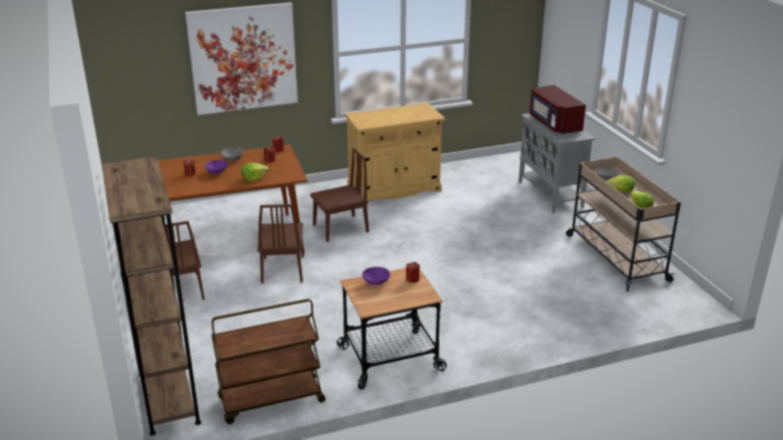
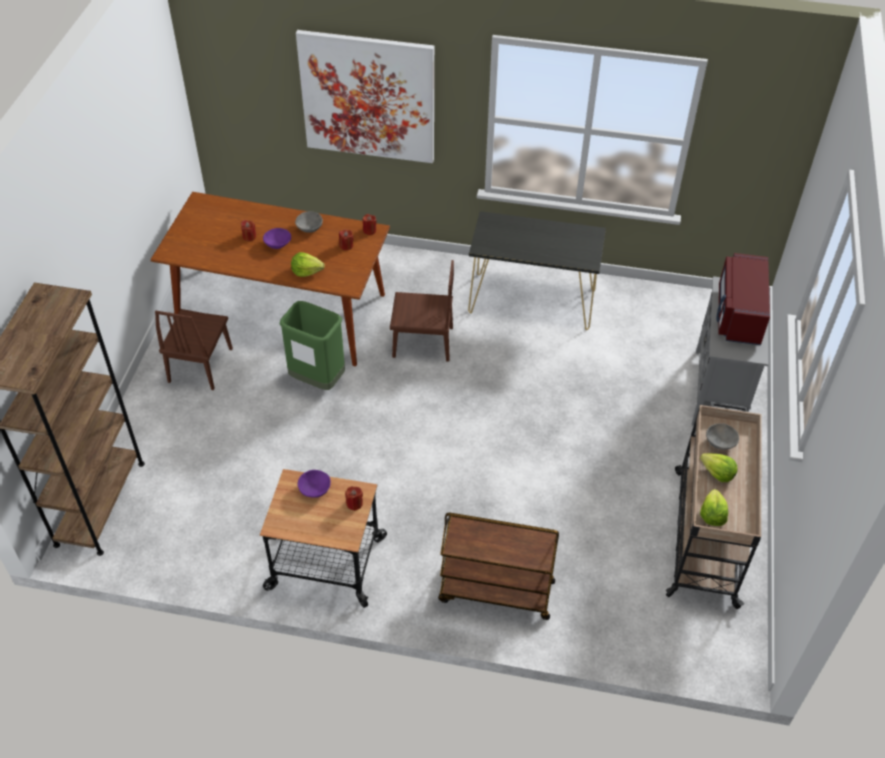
camera: 30 degrees right, 20 degrees up
(271, 401) = (178, 559): brown cart -> brown cart (495, 592)
(282, 269) = (317, 380): brown chair -> green trash can
(394, 189) = (532, 301): beige cabinet -> black console table

